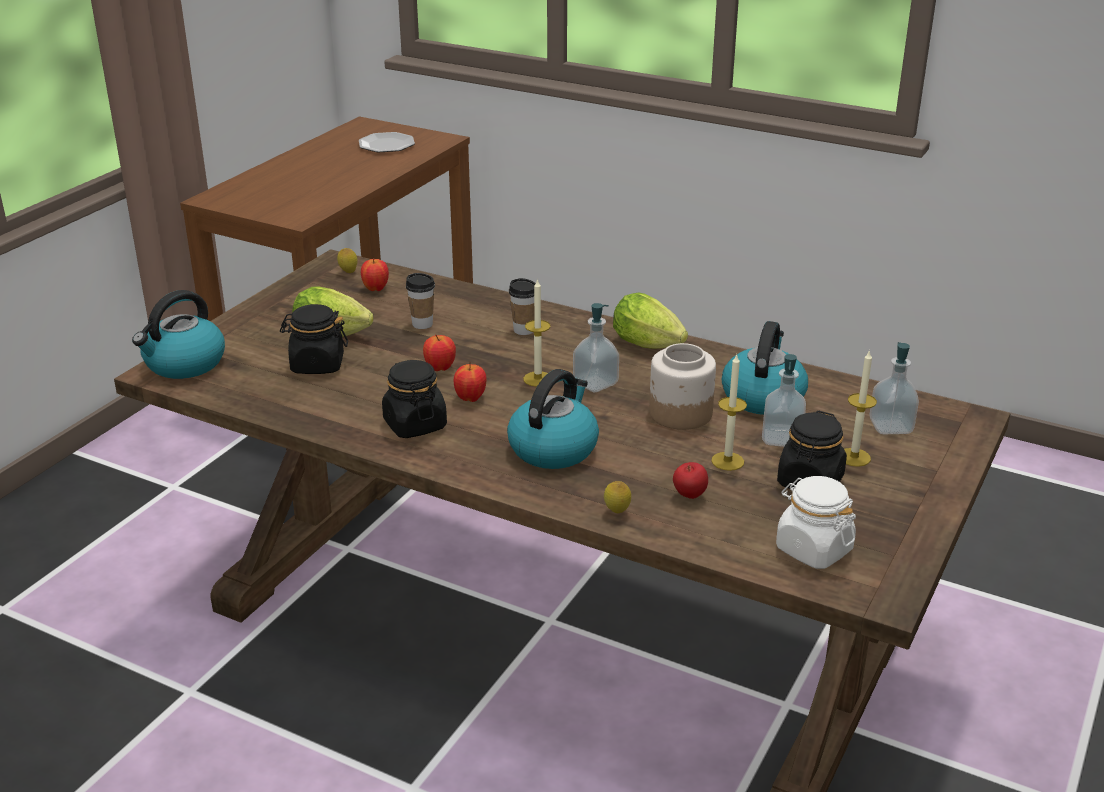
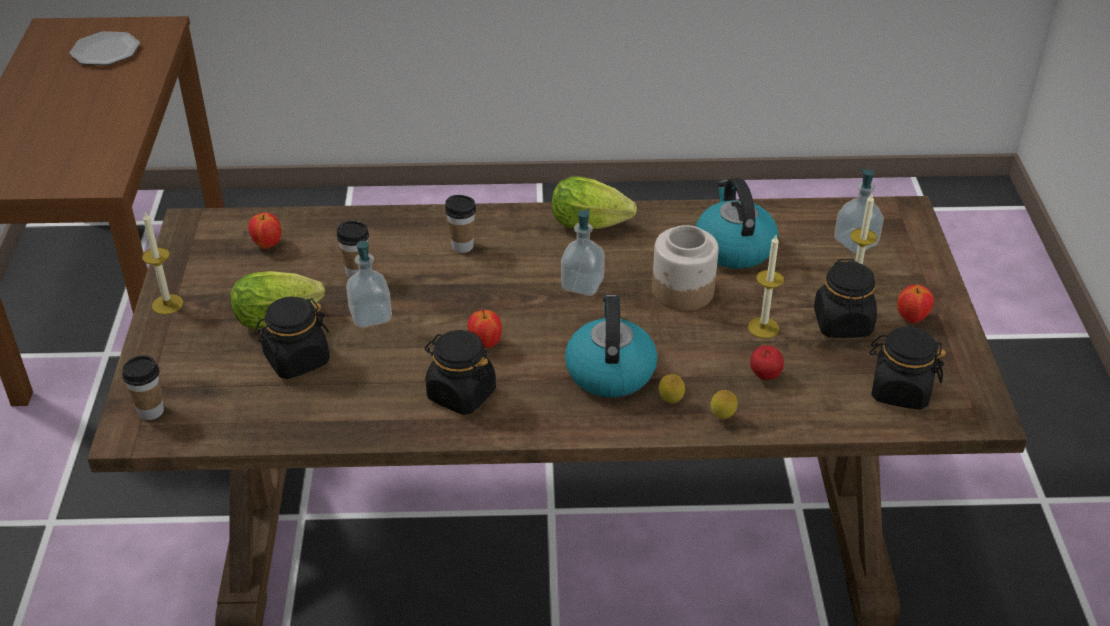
camera: 30 degrees left, 10 degrees up
(184, 364) = (151, 411): kettle -> cup
(348, 272) = (218, 233): lemon -> lemon (670, 402)
(440, 368) = (424, 319): apple -> apple (911, 318)
(538, 379) = (526, 298): candle -> candle (167, 304)
(781, 438) = (785, 287): soap dispenser -> soap dispenser (371, 316)
(813, 549) = (900, 390): white jar -> black jar

